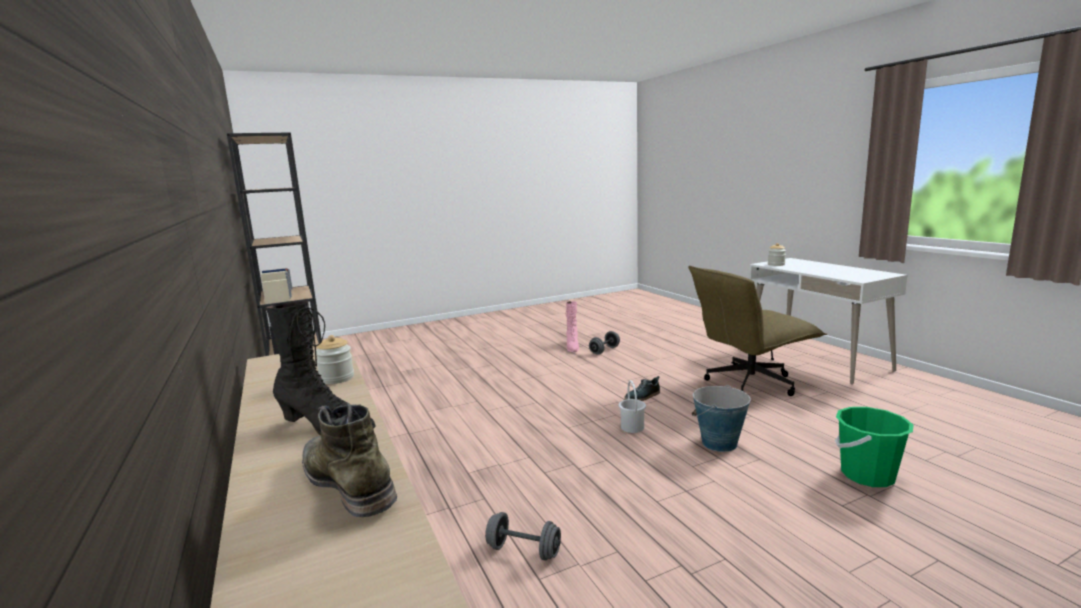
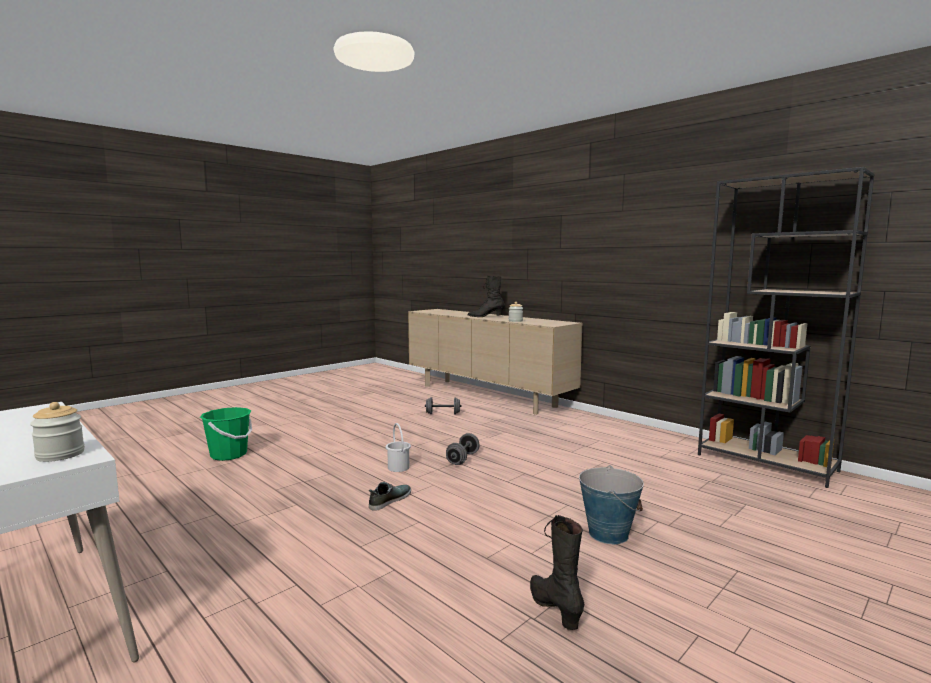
camera: 160 degrees right, 5 degrees down
(347, 482) = (457, 314): green boot -> none
(572, 347) = (554, 608): pink boot -> black boot
(604, 350) = (476, 601): grey dumbbell -> grey dumbbell (463, 459)
(719, 443) = (324, 463): bucket -> bucket (608, 534)
(751, 383) = (232, 538): beige office chair -> none

